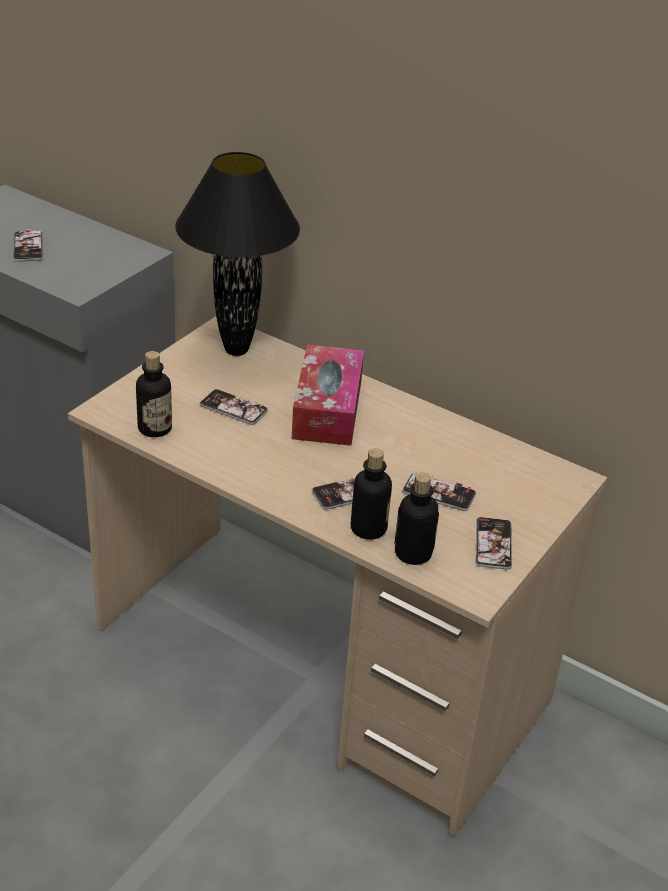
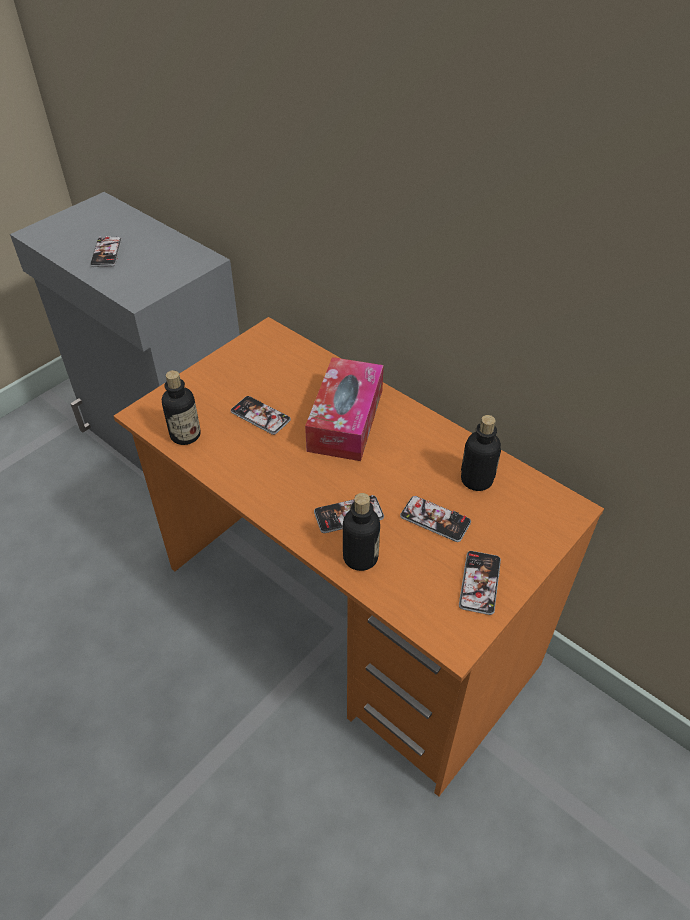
camera: 10 degrees right, 10 degrees up
(236, 351) = (275, 355): black table lamp -> none
(320, 665) = (347, 616): beige desk -> orange desk
(413, 553) = (399, 589): bottle -> bottle (476, 480)

